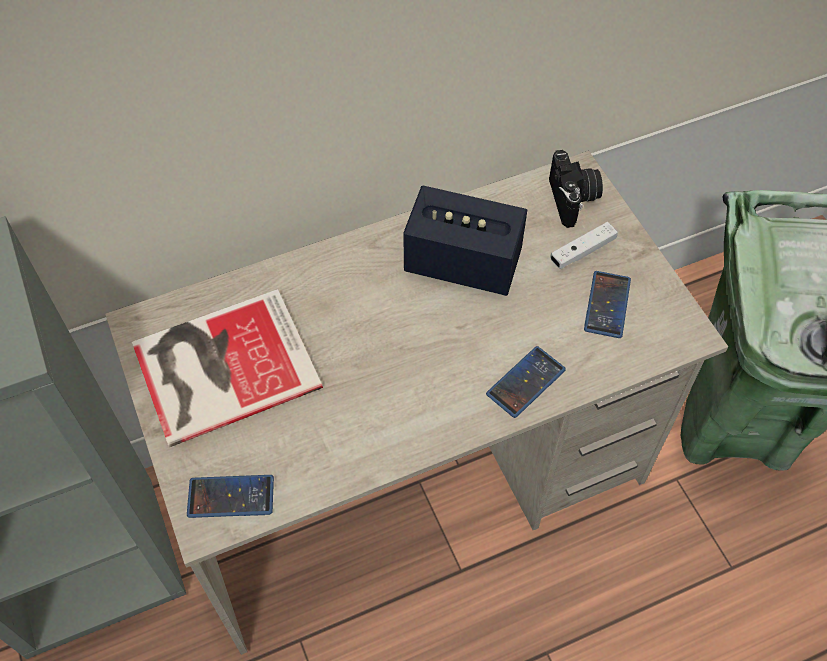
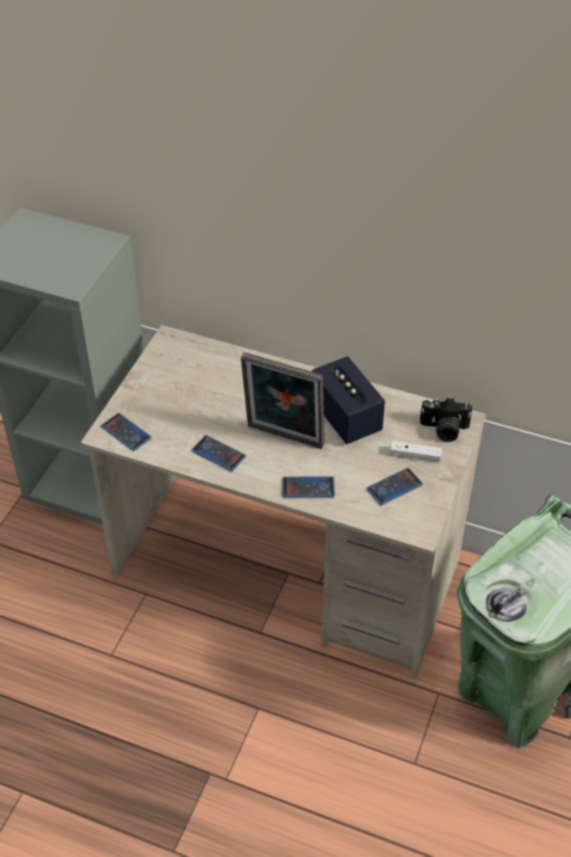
camera: 45 degrees right, 10 degrees down
(220, 365) = (183, 379): book -> none
(378, 427) = (218, 454): none -> phone
(428, 345) = (283, 439): none -> picture frame
(574, 199) = (444, 430): camera -> camera turned 60 degrees clockwise

